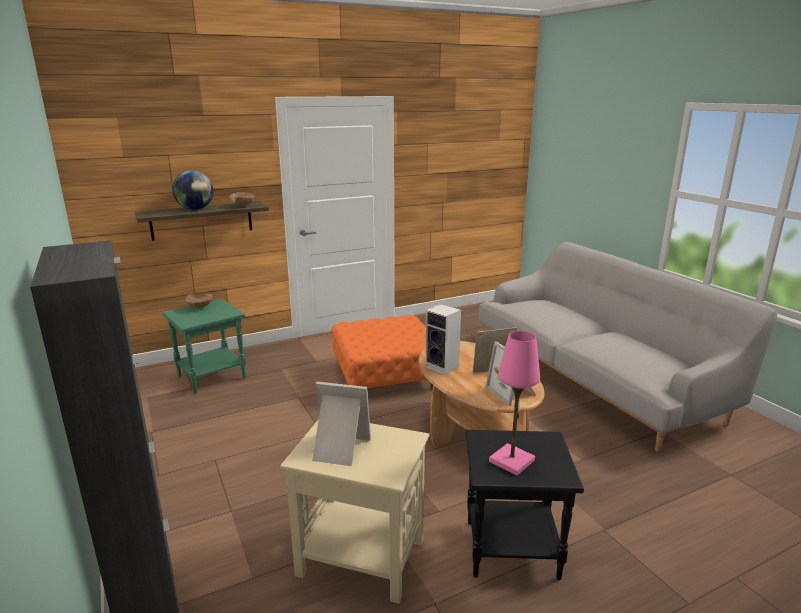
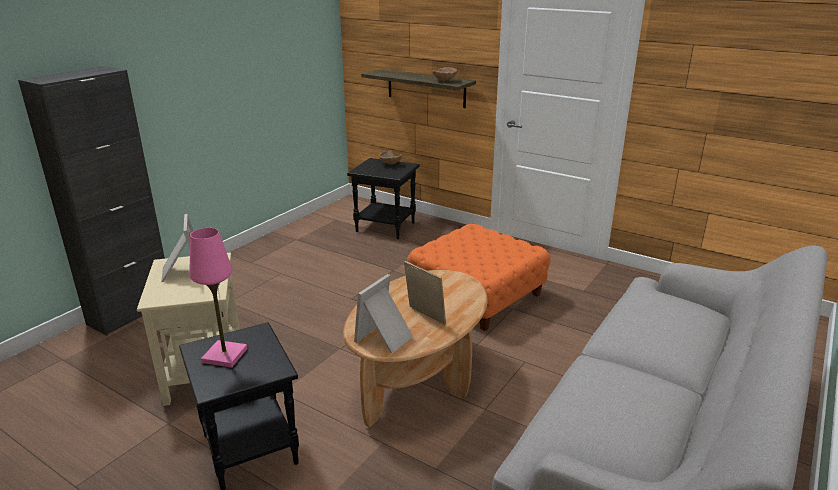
camera: 60 degrees right, 5 degrees up
(195, 209) = (411, 76): globe -> none
(212, 376) = (386, 227): green side table -> black side table
(443, 367) = (406, 288): speaker -> none

